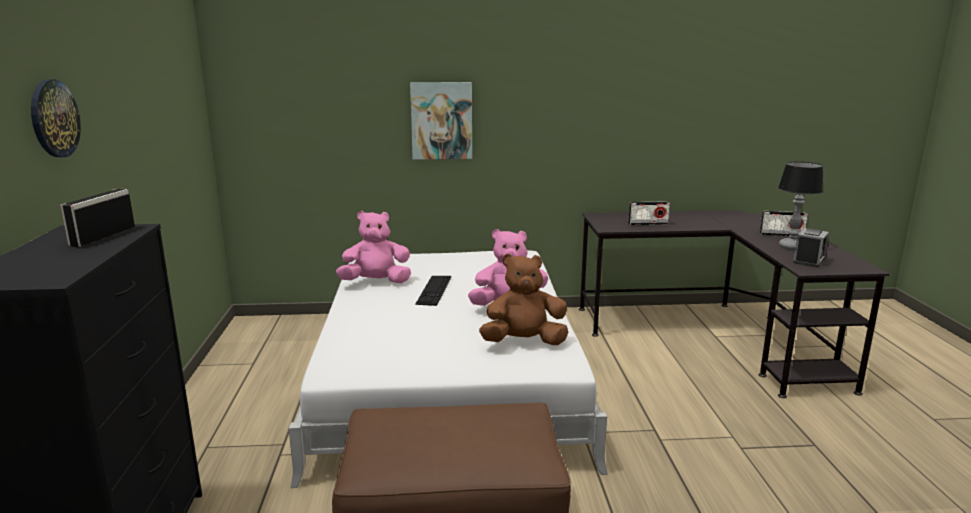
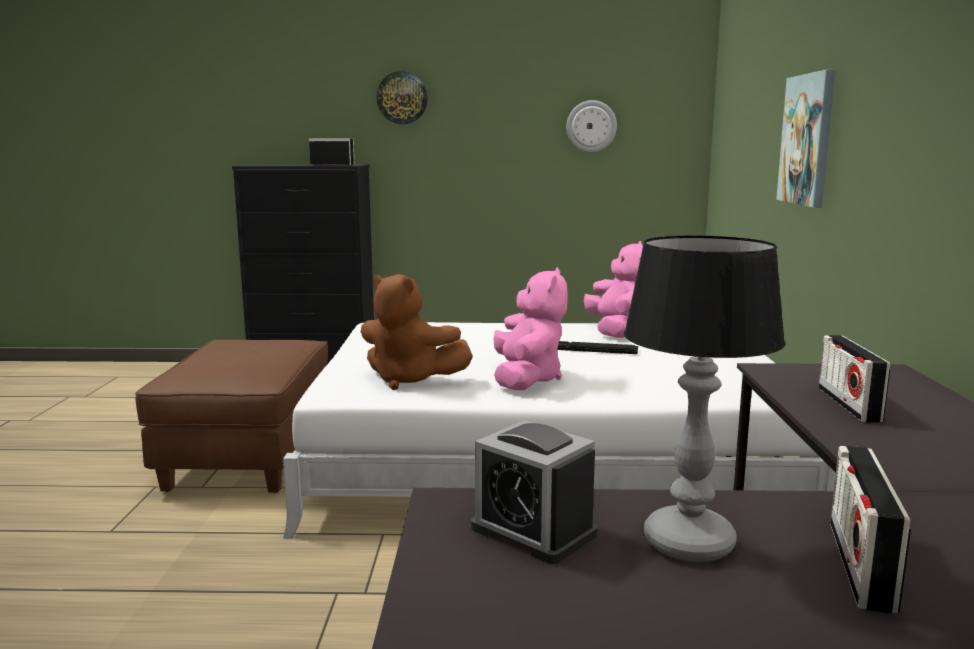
camera: 95 degrees right, 5 degrees down
(168, 124) = (591, 126): none -> wall clock
(524, 342) = (410, 380): brown plush toy -> brown plush toy turned 120 degrees clockwise

